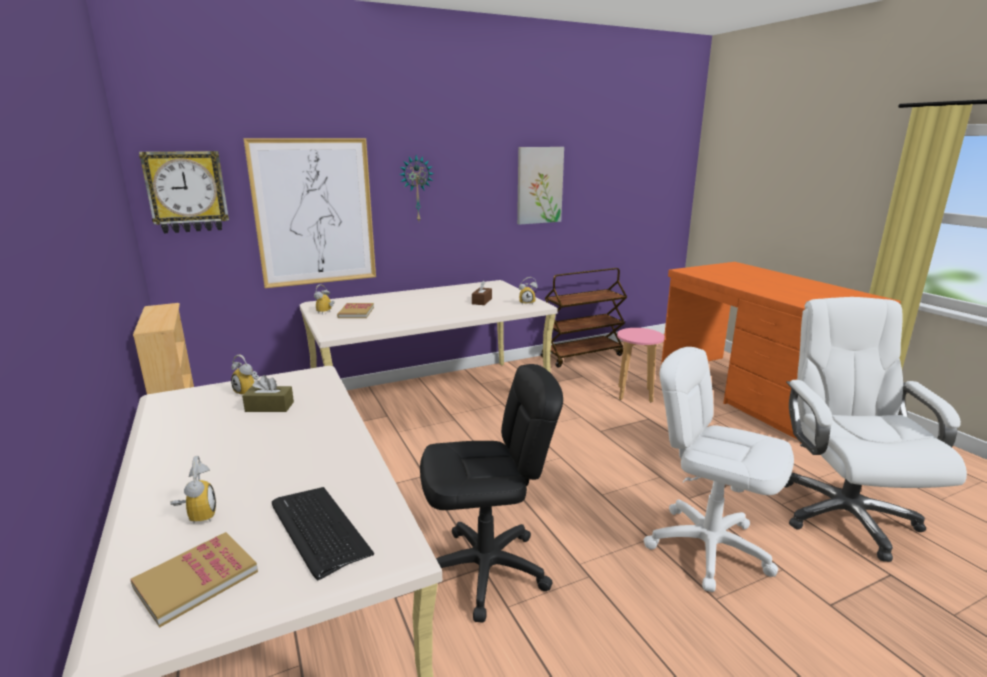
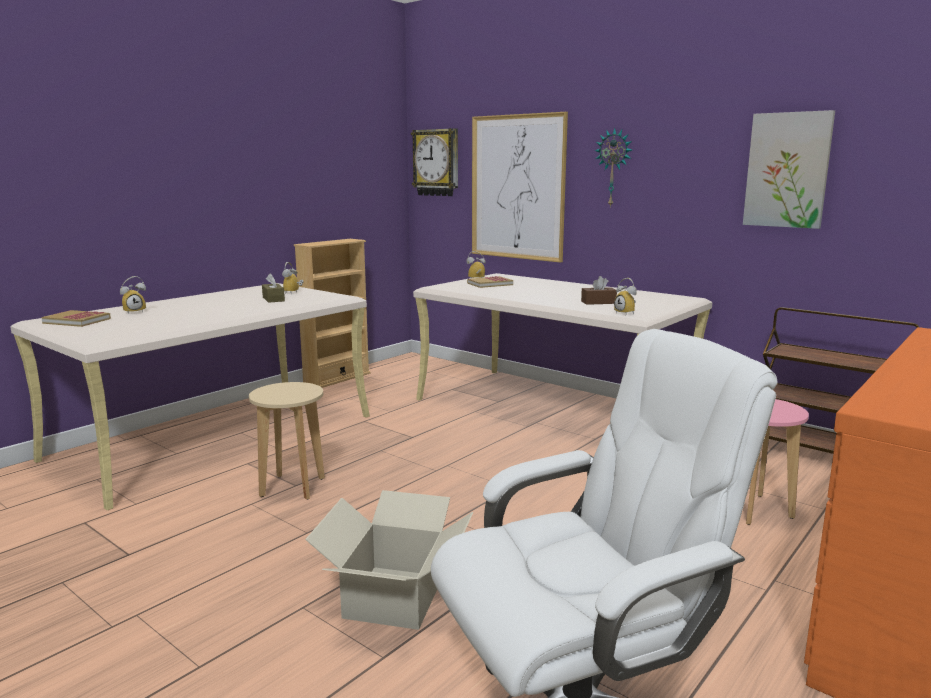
camera: 65 degrees right, 5 degrees down
(319, 530) = (120, 328): keyboard -> none
(487, 570) = (292, 487): black office chair -> beige stool
(708, 547) = (395, 597): white office chair -> cardboard box

